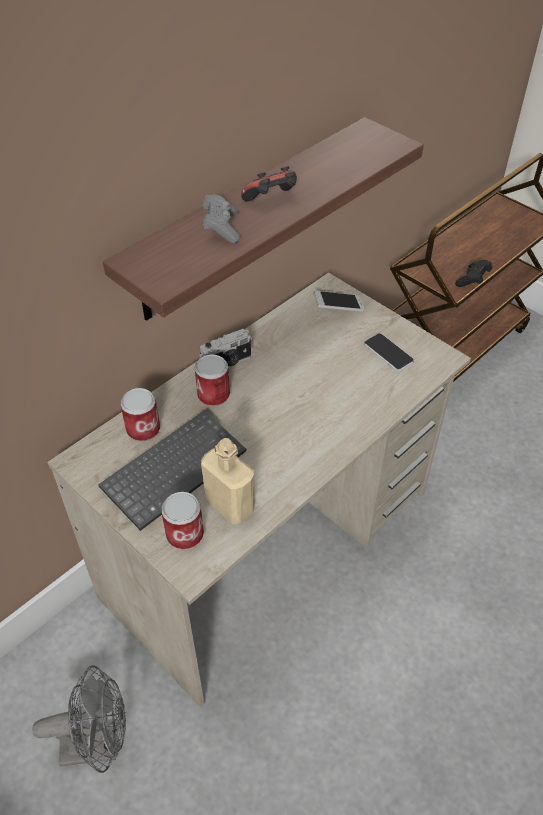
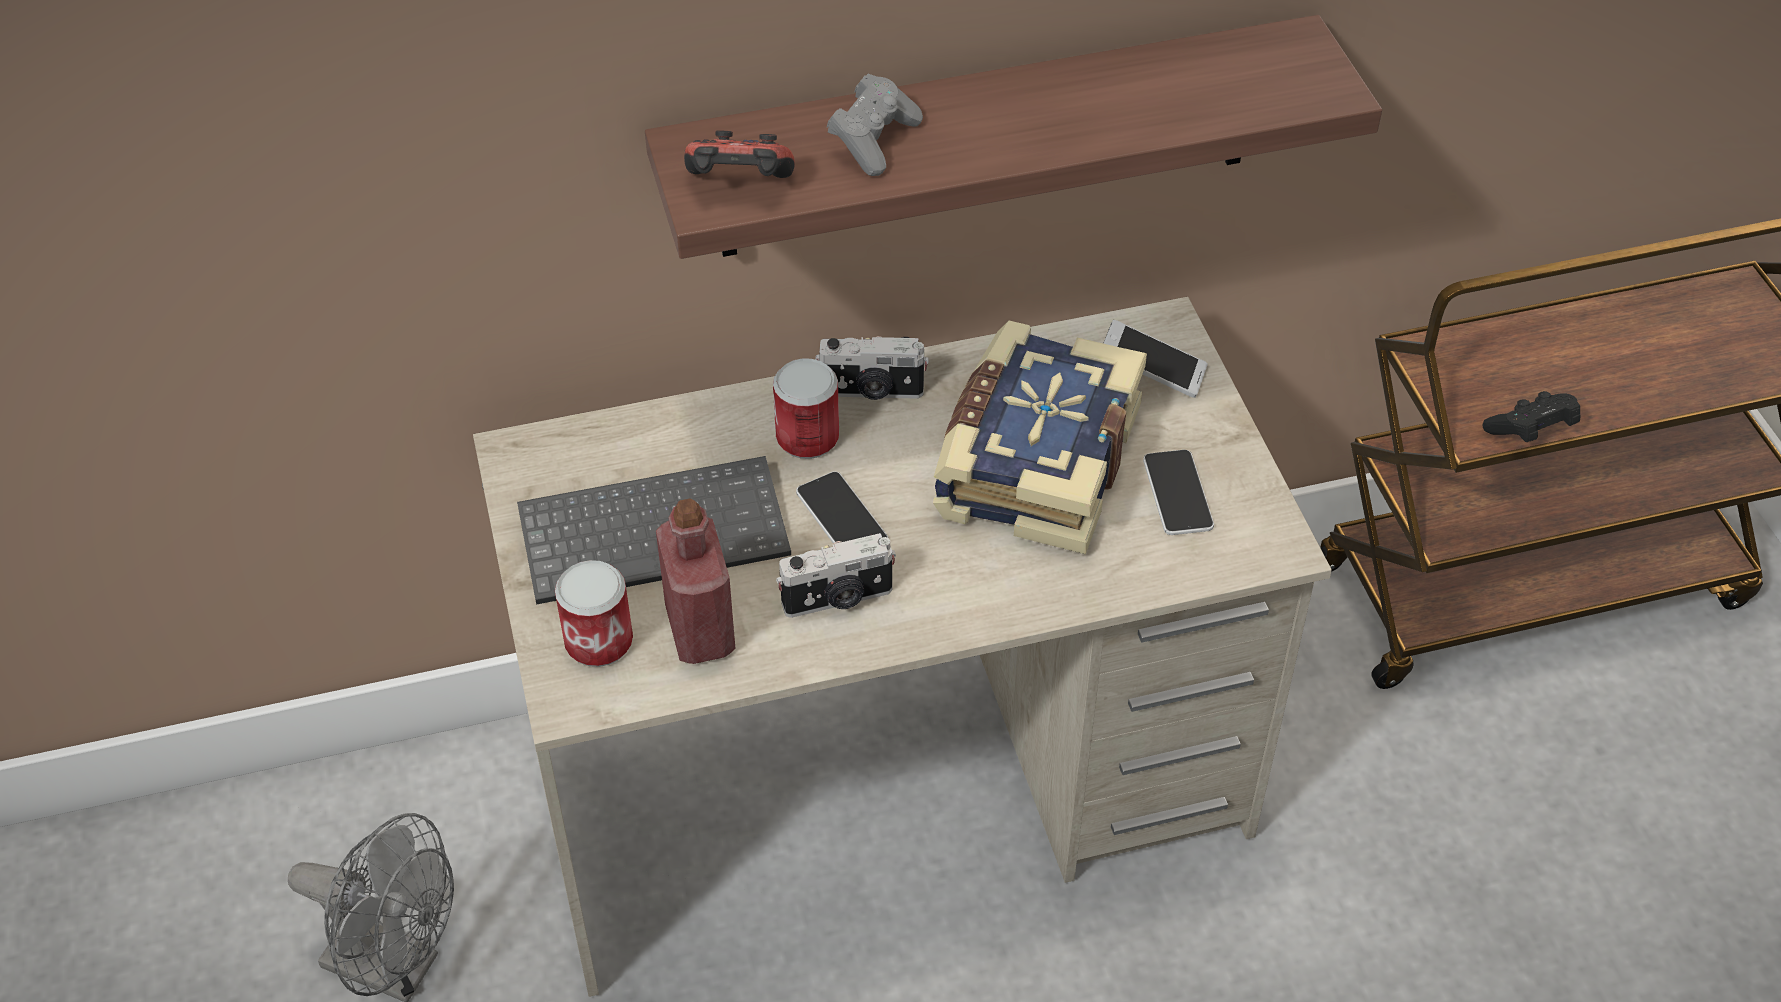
camera: 30 degrees right, 0 degrees up
(143, 429) = (653, 446): can -> none
(230, 505) = (700, 630): beige bottle -> red bottle
(256, 423) = (841, 517): none -> phone
(271, 200) = (999, 121): game controller -> game controller (739, 187)
(282, 461) = (838, 599): none -> camera
(320, 364) = (1033, 462): none -> book

